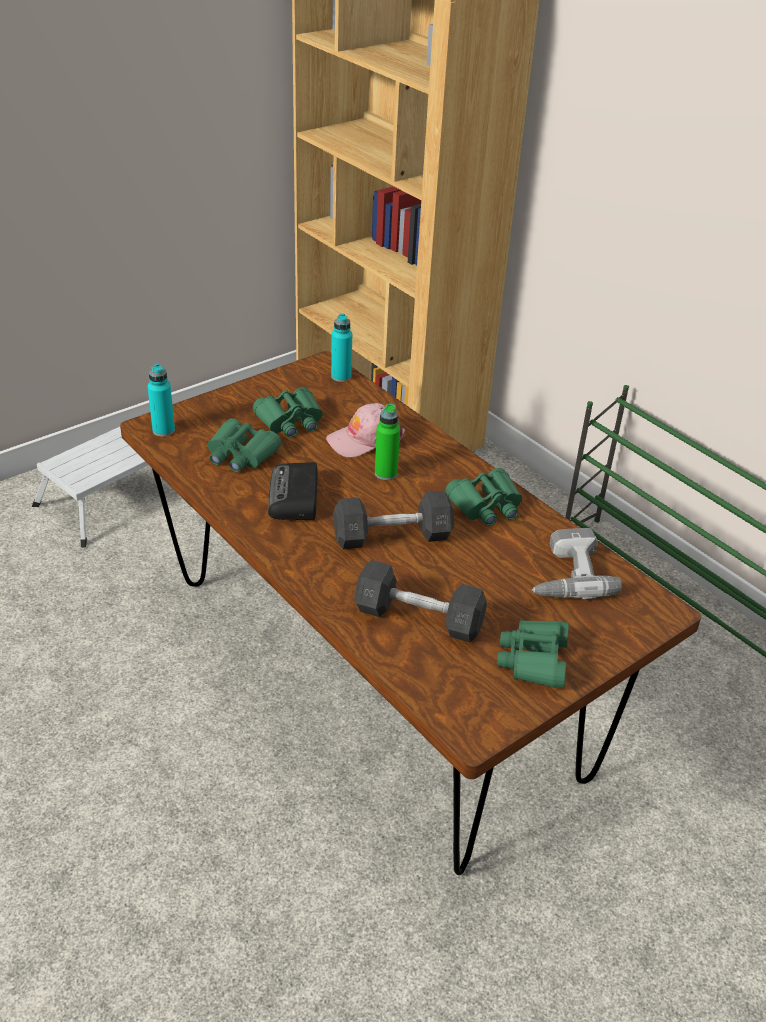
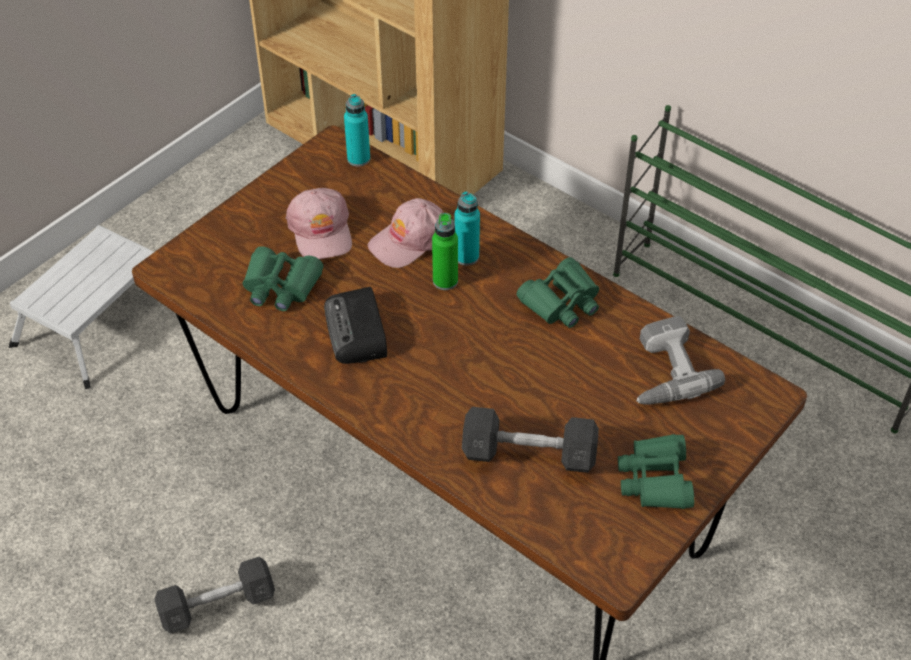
camera: 10 degrees left, 10 degrees up
(163, 430) = (184, 271): turquoise bottle -> turquoise bottle (466, 257)
(290, 421) = (321, 231): green binoculars -> pink cap
(392, 536) = (474, 360): grey dumbbell -> grey dumbbell (218, 605)

